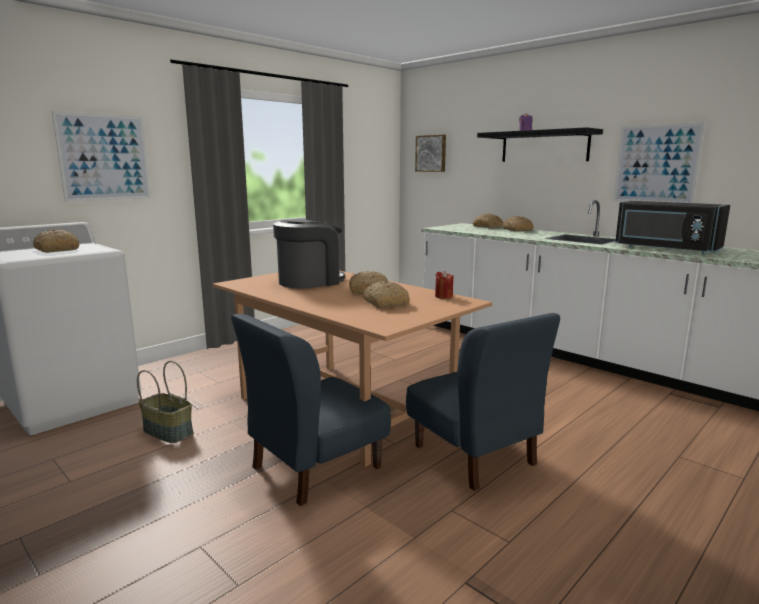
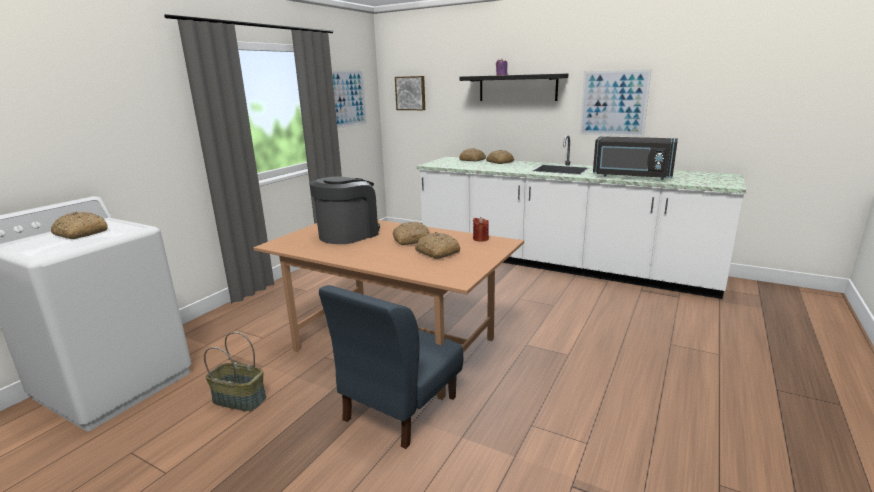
camera: 15 degrees left, 5 degrees up
(104, 157) = (105, 124): picture -> picture (347, 98)
(474, 455) = (525, 371): blue chair -> none

